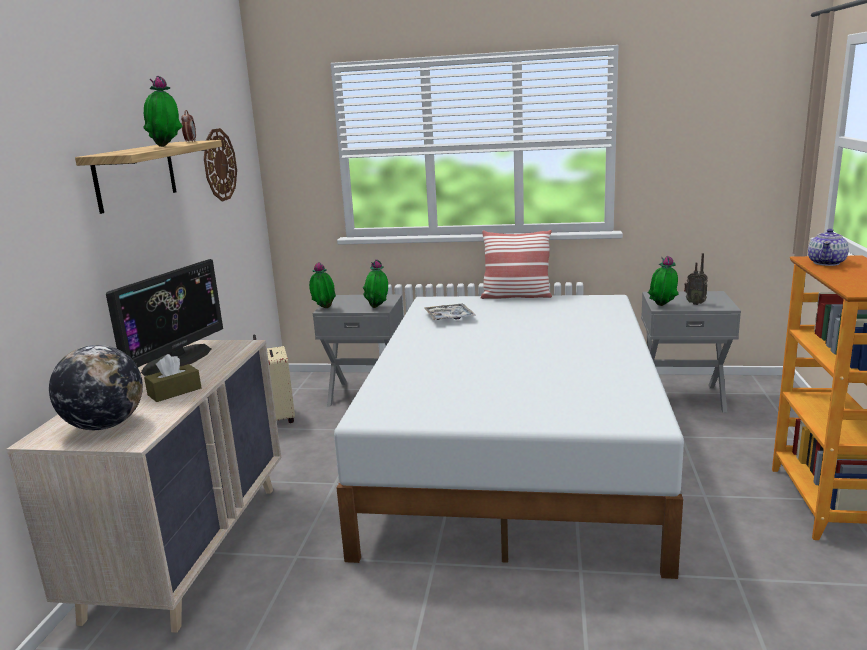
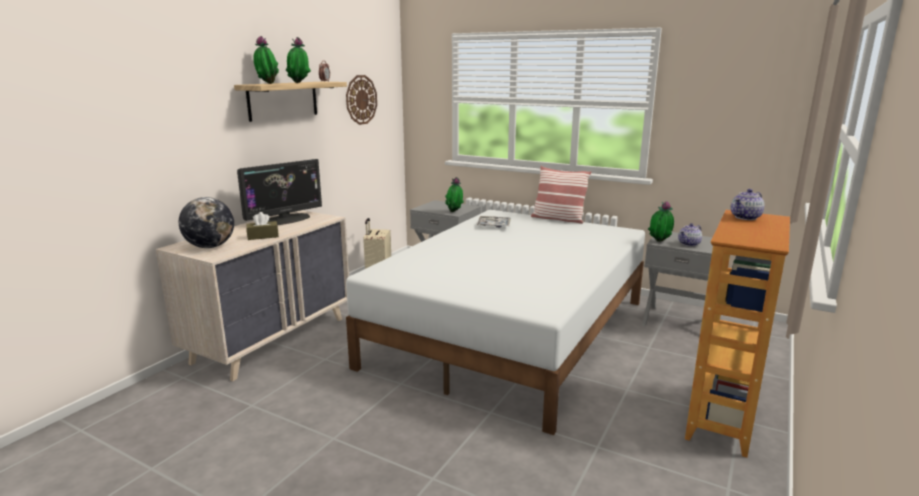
camera: 20 degrees right, 0 degrees up
(324, 309) = (419, 208): potted plant -> potted plant (267, 83)
(695, 303) = (689, 244): radio -> teapot

